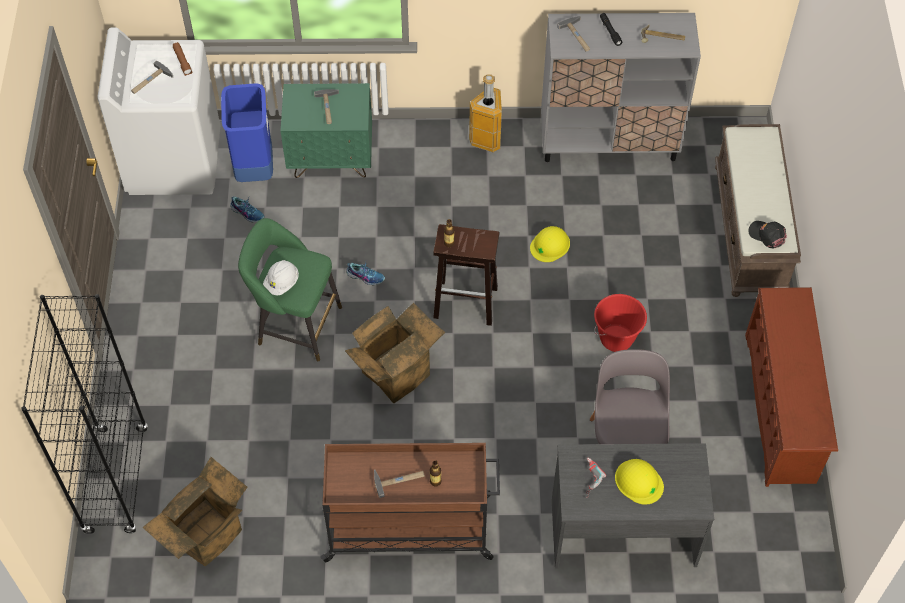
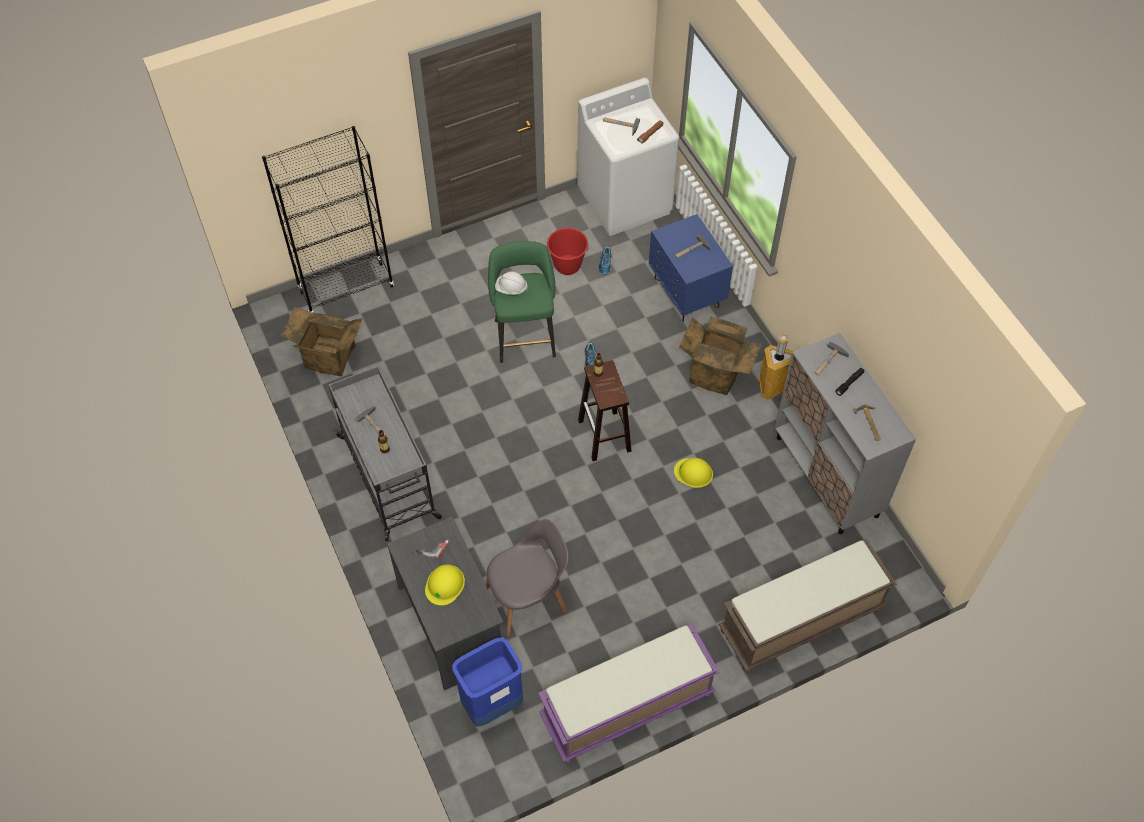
camera: 65 degrees right, 0 degrees up
(254, 168) = (648, 250): blue trash can -> blue trash can (492, 703)
(331, 159) = (686, 293): green nightstand -> blue nightstand
(394, 370) = (517, 414): cardboard box -> cardboard box (716, 372)
(410, 528) = (389, 478): brown cart -> grey cart
(616, 338) = (628, 555): red bucket -> red bucket (567, 265)
(767, 235) = (761, 612): black cap -> none
(781, 408) = (626, 707): brown shoe rack -> purple bench

